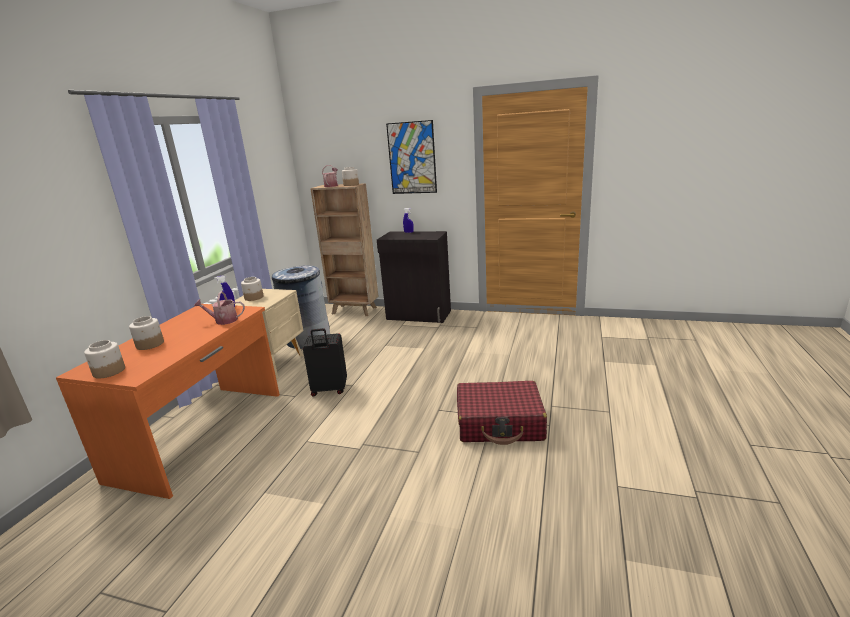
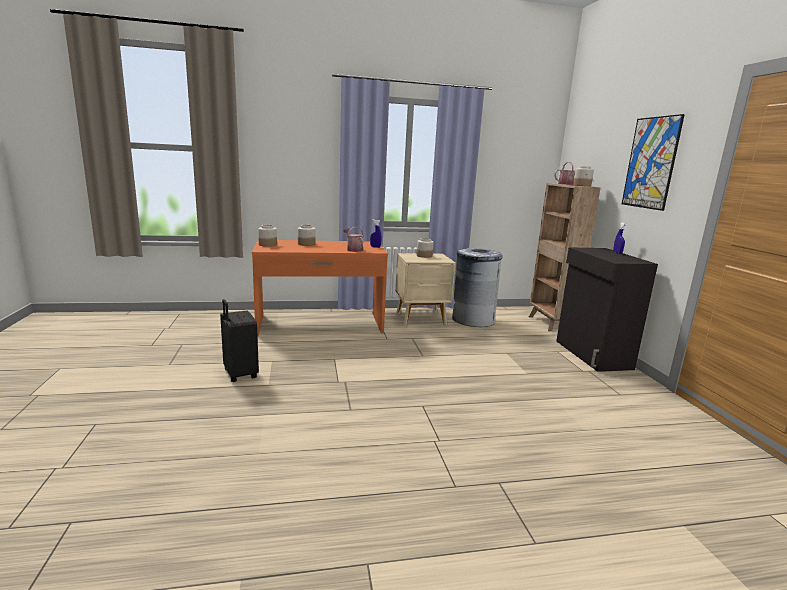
camera: 60 degrees right, 5 degrees down
(329, 390) = (407, 348): black suitcase -> black suitcase (239, 374)
(500, 423) = (429, 448): red suitcase -> none

